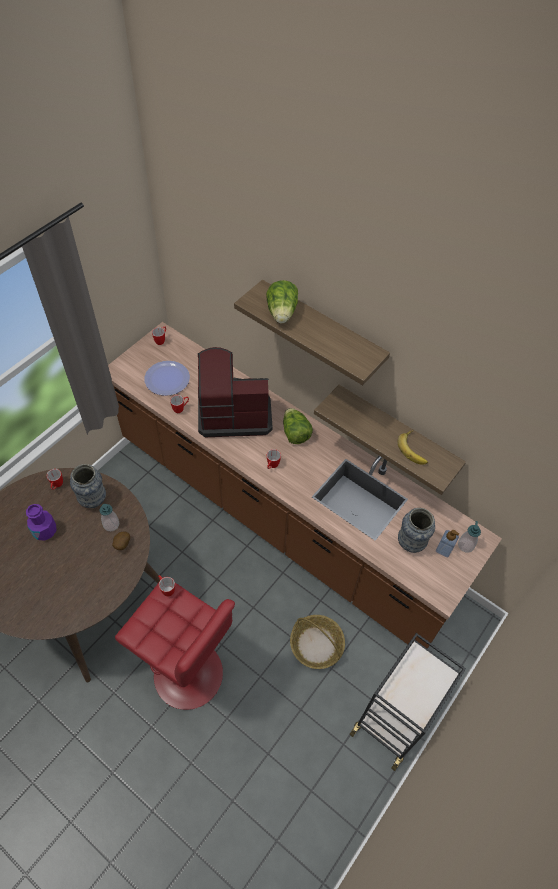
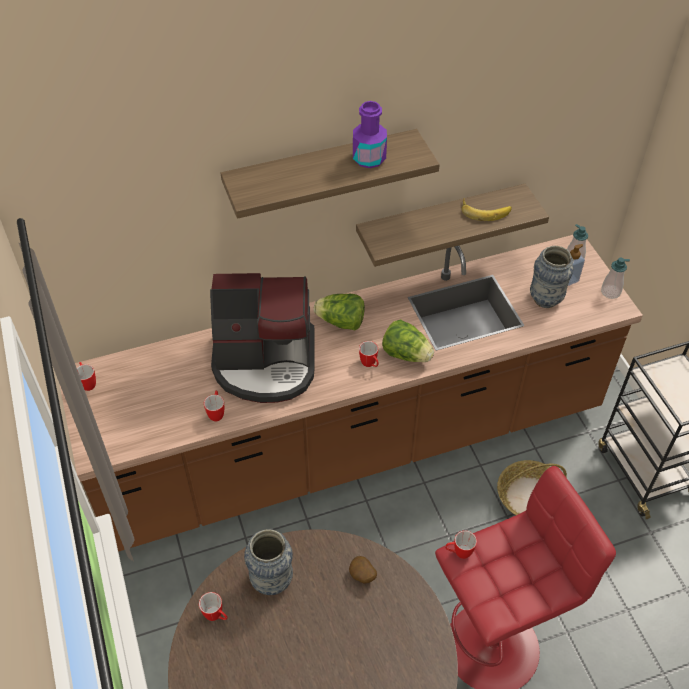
camera: 55 degrees left, 5 degrees down
(45, 531) = (279, 661): purple bottle -> purple bottle (369, 158)
(111, 524) = (324, 575): soap dispenser -> soap dispenser (610, 292)
(167, 379) = (157, 405): plate -> none
(233, 412) = (265, 363): coffee machine -> coffee machine turned 120 degrees counterclockwise
(282, 313) = (290, 180): lettuce -> lettuce (406, 354)

